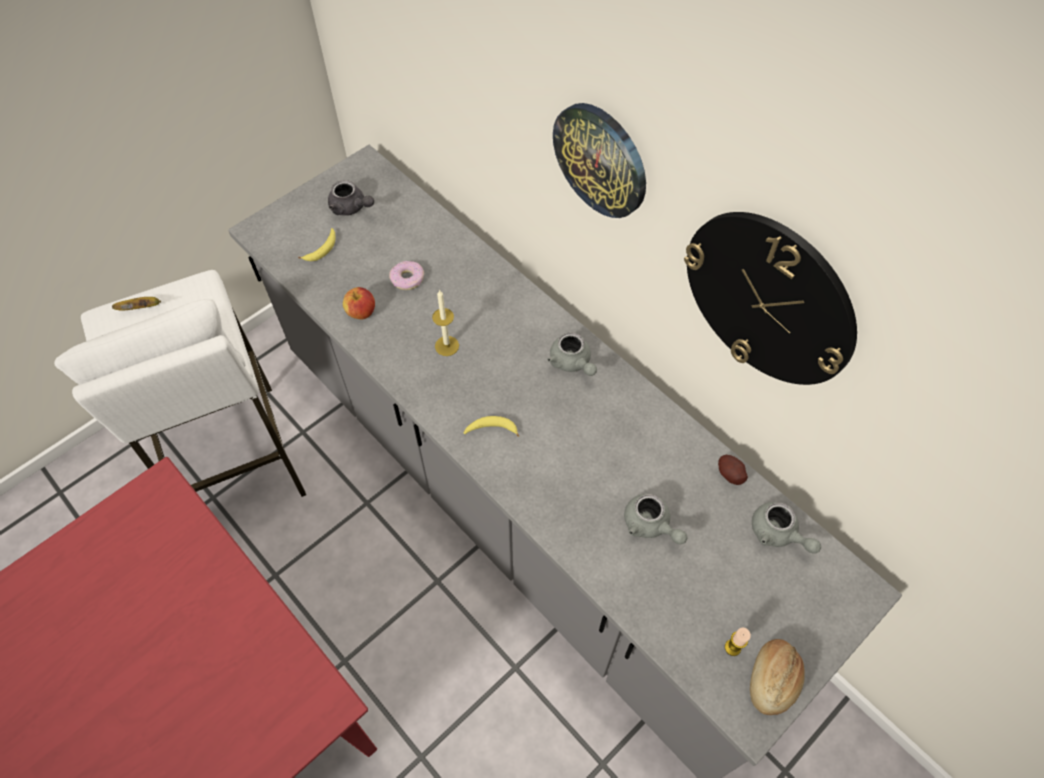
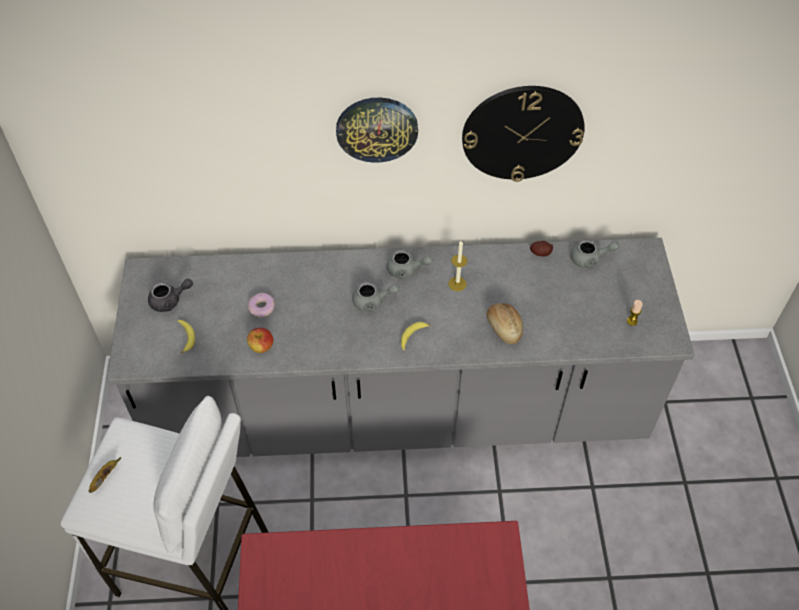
camera: 50 degrees left, 5 degrees down
(447, 346) = (333, 320): candle -> candle (457, 284)
(650, 525) = (538, 306): grey teapot -> grey teapot (373, 302)
(772, 679) = (660, 317): bread -> bread (504, 328)

